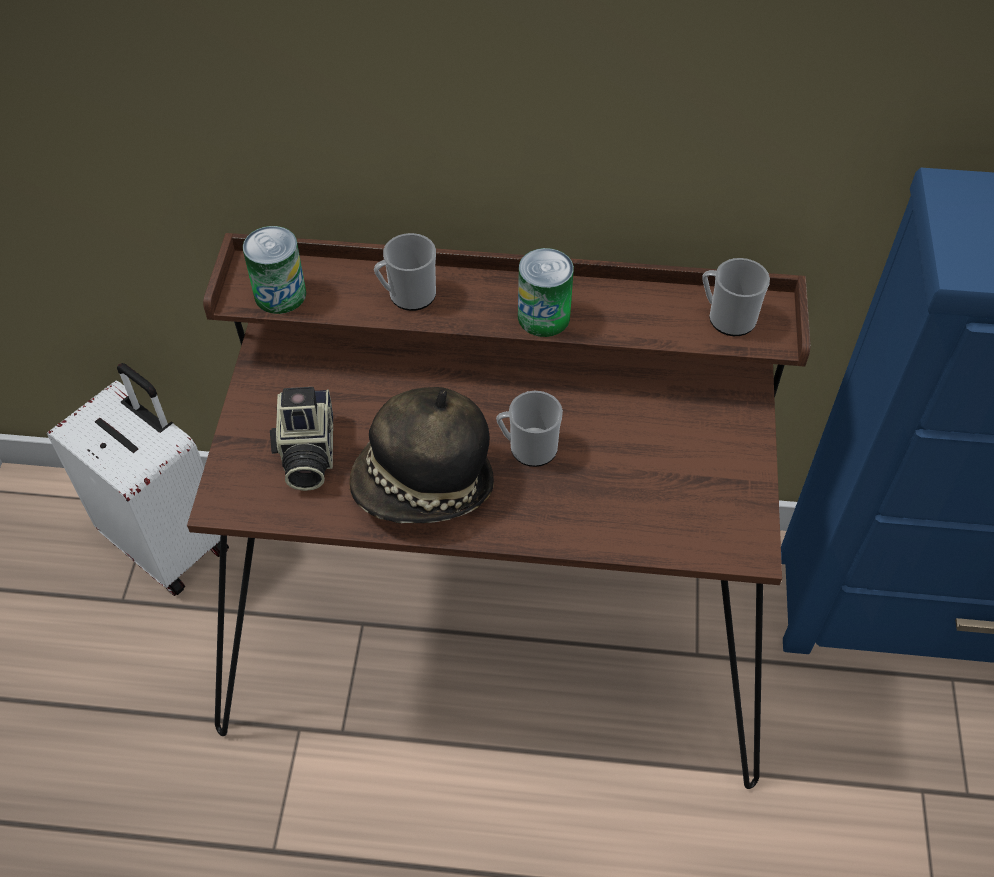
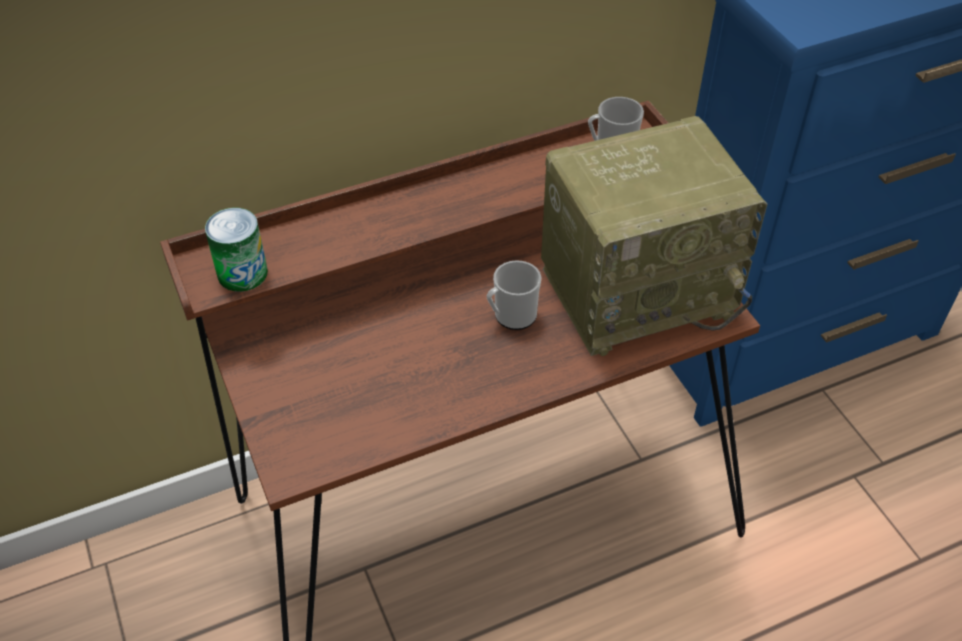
camera: 30 degrees left, 5 degrees down
(170, 541) = (142, 587): white suitcase -> none
(306, 454) = (333, 400): camera -> none
(407, 296) = (354, 231): mug -> none
(424, 486) = (450, 380): hat -> none
(543, 317) = (476, 204): can -> none
(679, 478) = (638, 288): none -> radio

